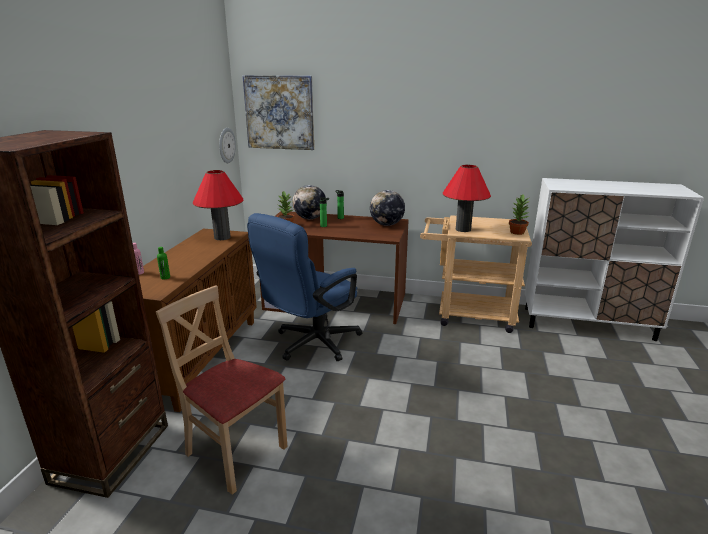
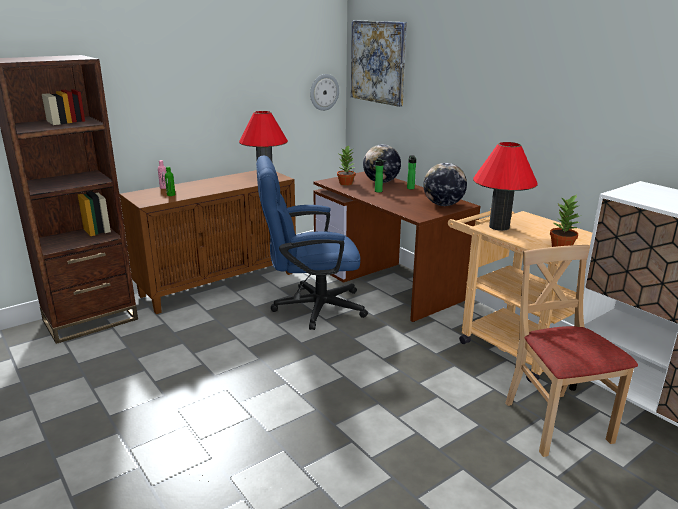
camera: 40 degrees right, 0 degrees up
(235, 452) = (148, 356): beige chair -> beige chair (555, 422)

